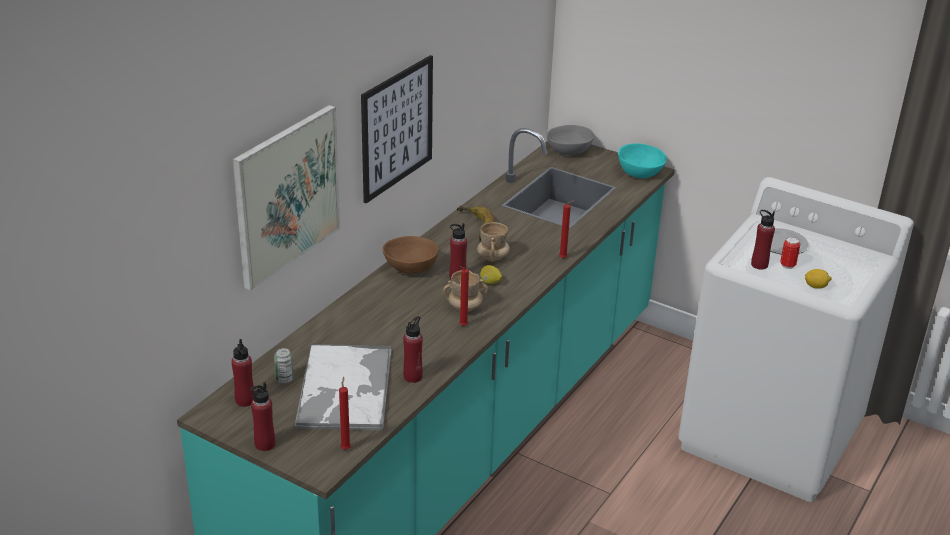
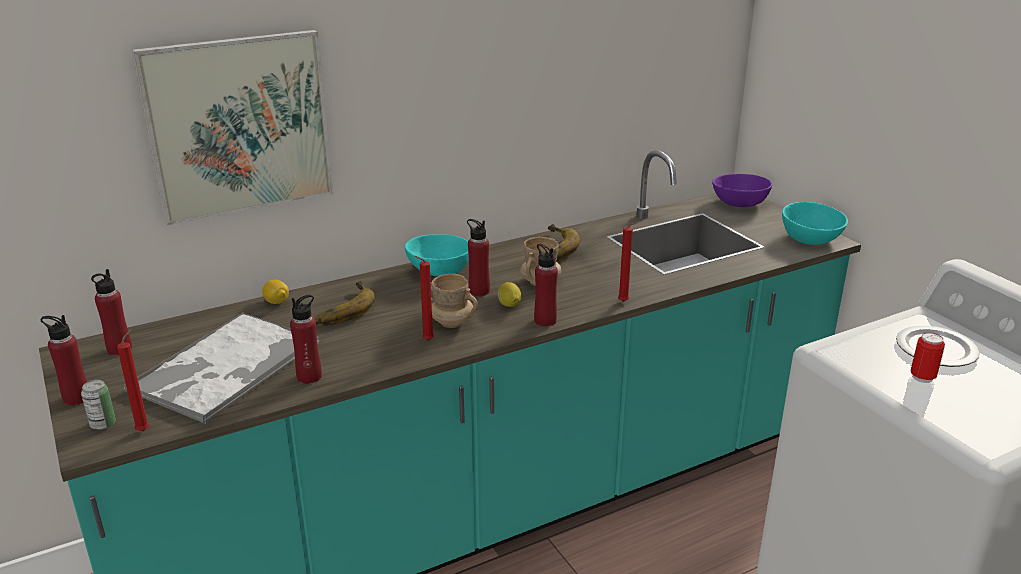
camera: 30 degrees right, 5 degrees down
(284, 379) = (182, 340): can -> can (103, 424)
(374, 320) = (341, 309): none -> banana
(397, 128) = (446, 97): picture -> none
(411, 268) = (439, 271): brown bowl -> turquoise bowl
(570, 151) = (740, 204): grey bowl -> purple bowl
(759, 264) = (876, 365): red bottle -> red bottle (545, 321)
(816, 286) = (949, 416): lemon -> lemon (276, 302)

